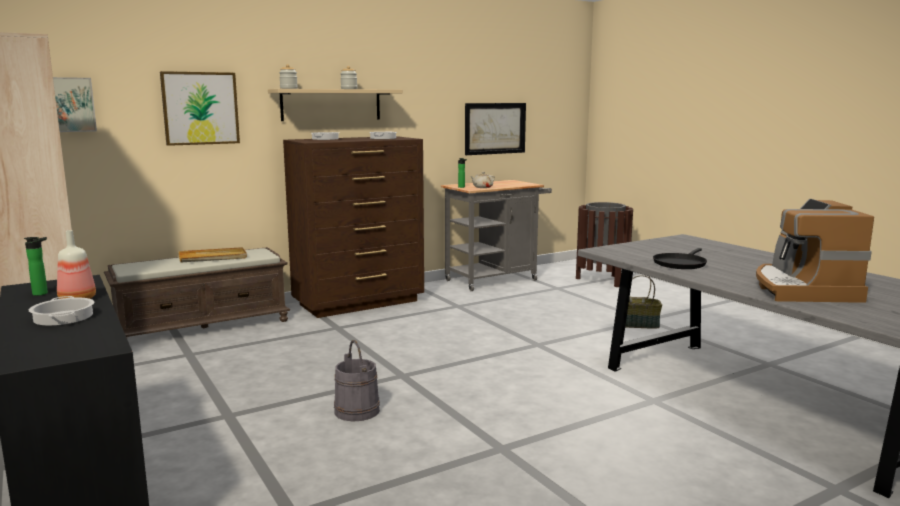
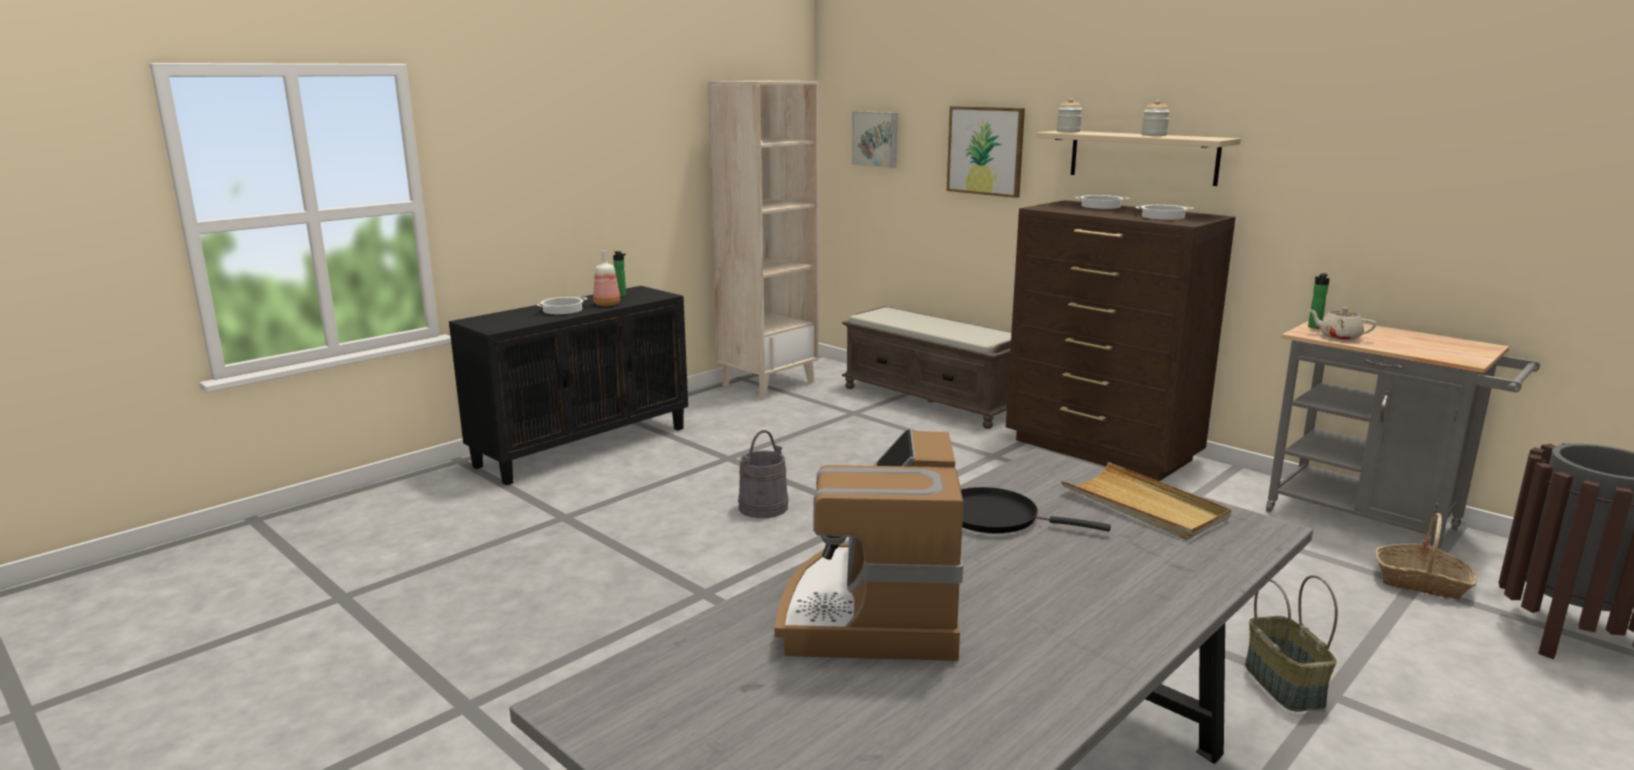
camera: 75 degrees right, 5 degrees up
(213, 257) = (949, 327): beige tray -> beige tray (1144, 506)
(495, 128) = (1481, 230): picture -> none
(555, 286) = (1421, 582): none -> basket
(802, 289) = (873, 611): coffee machine -> coffee machine turned 75 degrees counterclockwise

